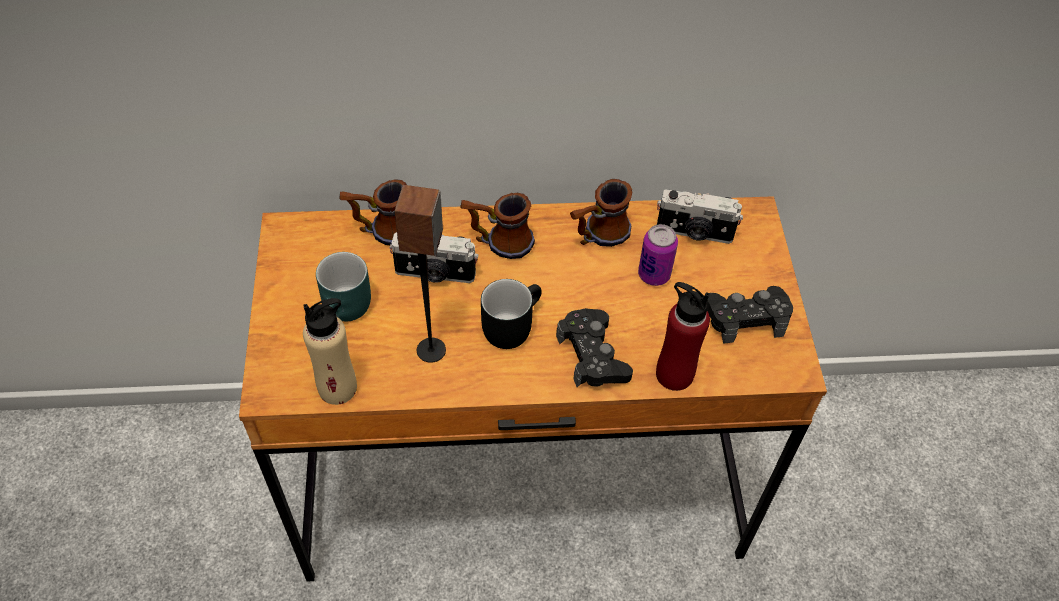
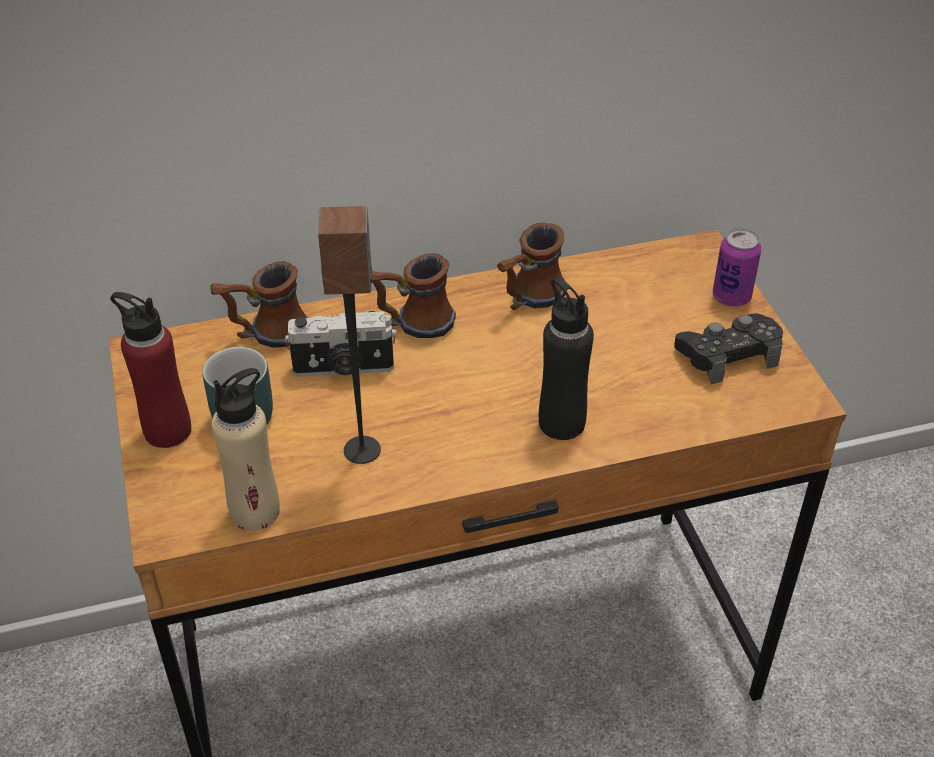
camera: 10 degrees left, 10 degrees down
(510, 324) = (451, 407): black mug -> none
(592, 355) = (561, 423): black game controller -> black bottle
(654, 274) = (607, 328): can -> can (731, 297)
(674, 374) = (664, 426): red bottle -> red bottle (167, 430)
(694, 233) = (640, 279): camera -> none

